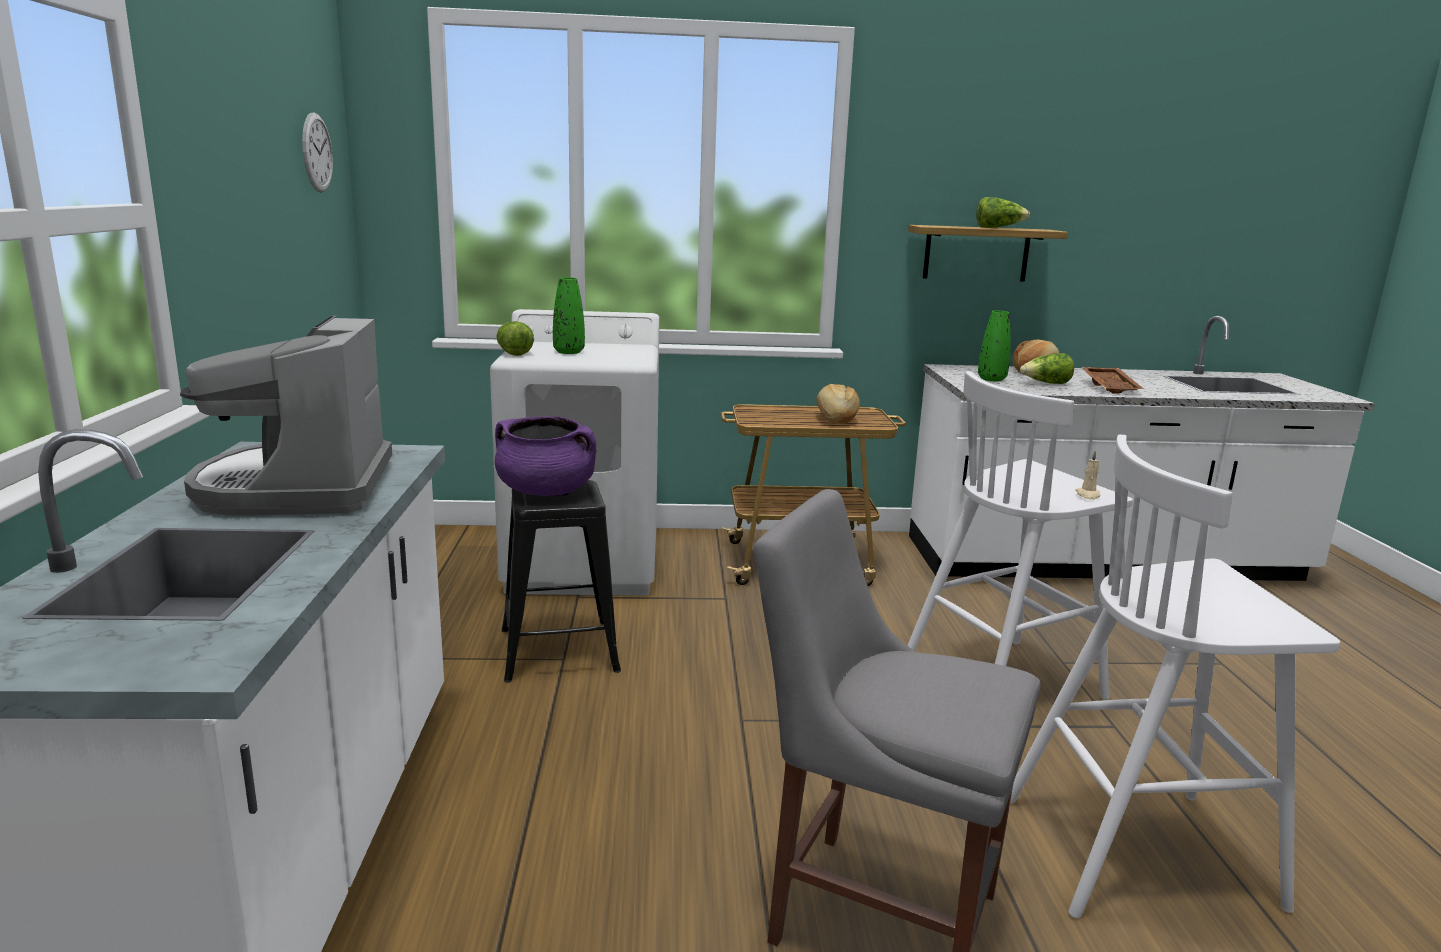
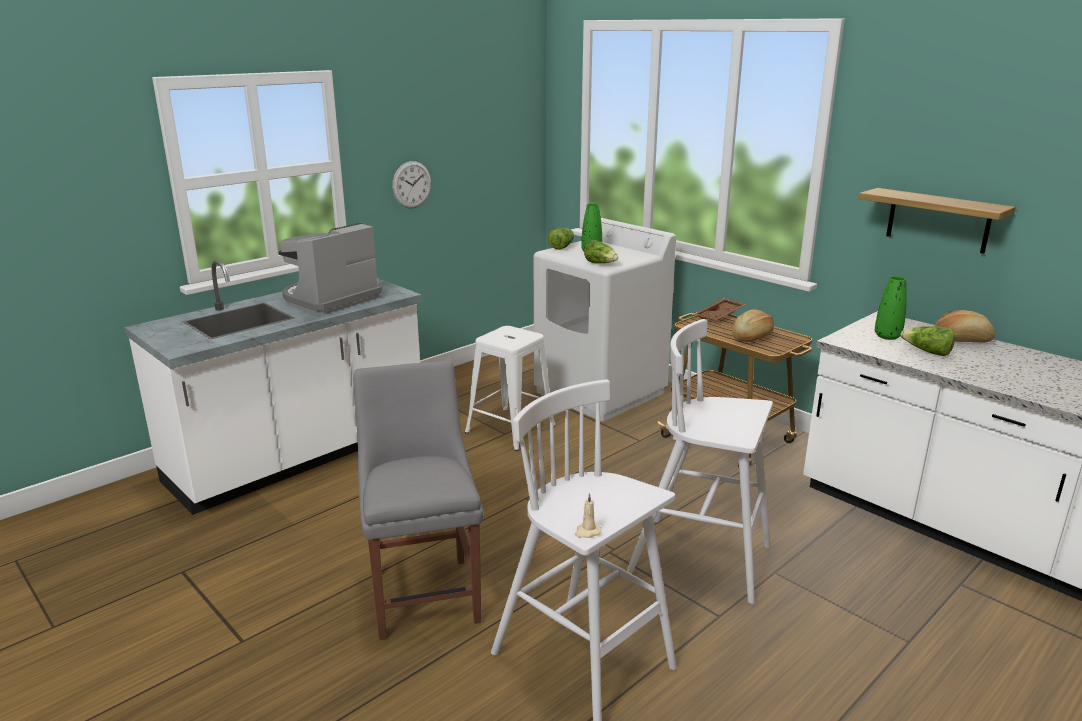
camera: 50 degrees right, 5 degrees up
(317, 152) = (502, 115): wall clock -> wall clock (411, 184)
(546, 492) = (506, 334): purple cooking pot -> none
(559, 650) = (510, 429): black stool -> white stool
(998, 228) = (941, 201): lettuce -> lettuce (601, 264)
(1088, 495) = (729, 434): beige candle -> beige candle (587, 532)
(1111, 387) = (984, 371): brown tray -> brown tray (720, 316)

